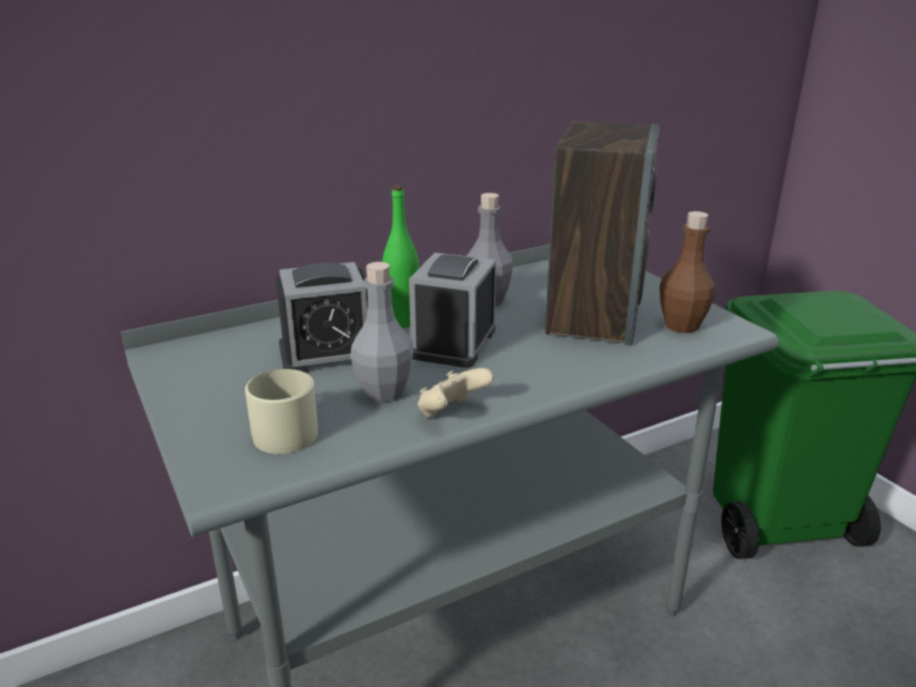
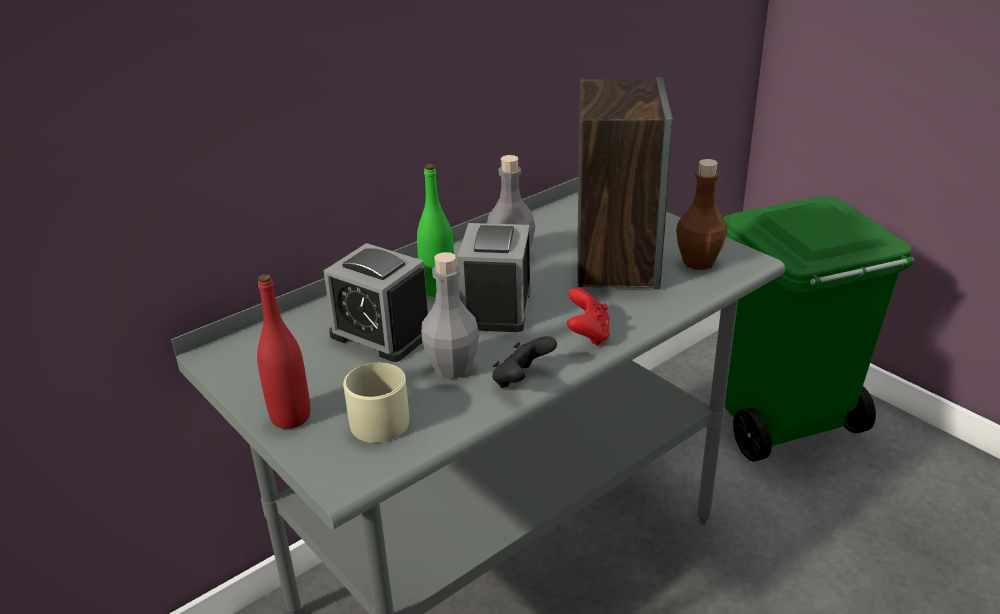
camera: 10 degrees left, 5 degrees up
(200, 417) = (290, 417): none -> red bottle
(328, 353) = (381, 334): alarm clock -> alarm clock turned 60 degrees clockwise
(451, 413) = (521, 380): beige game controller -> black game controller
(539, 378) = (588, 334): none -> red game controller

